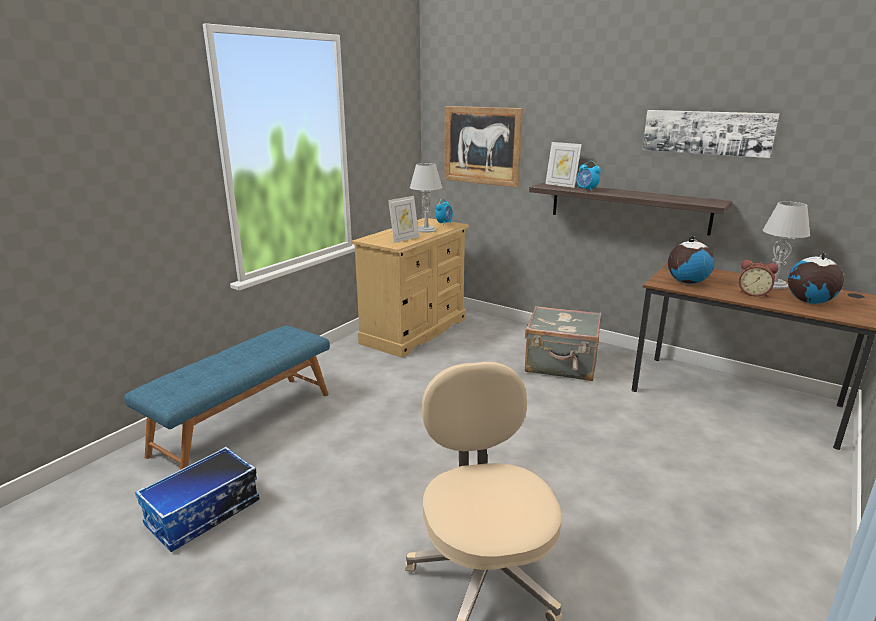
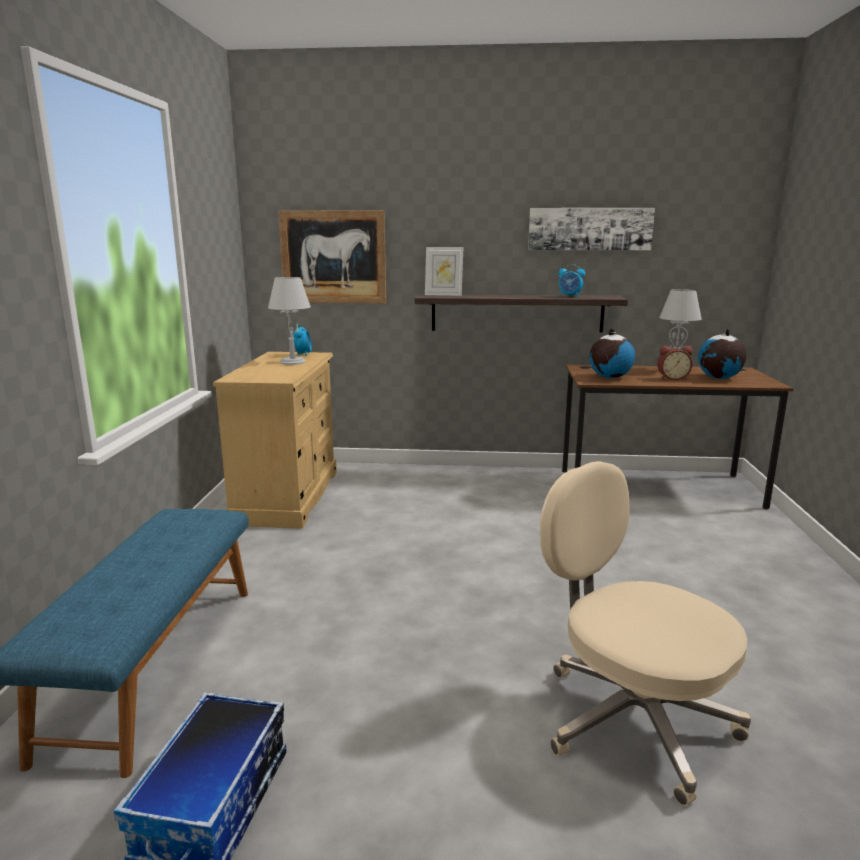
camera: 30 degrees left, 5 degrees down
(404, 239) = (282, 373): picture frame -> none
(561, 365) = (486, 495): grey suitcase -> none
(586, 190) = (478, 296): alarm clock -> alarm clock (570, 296)

